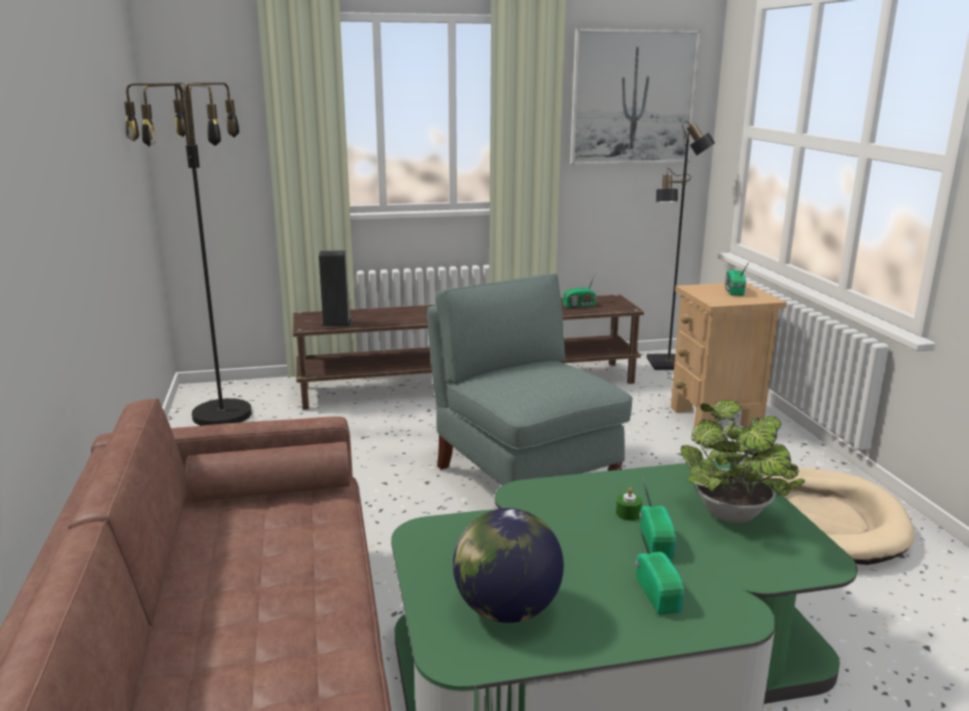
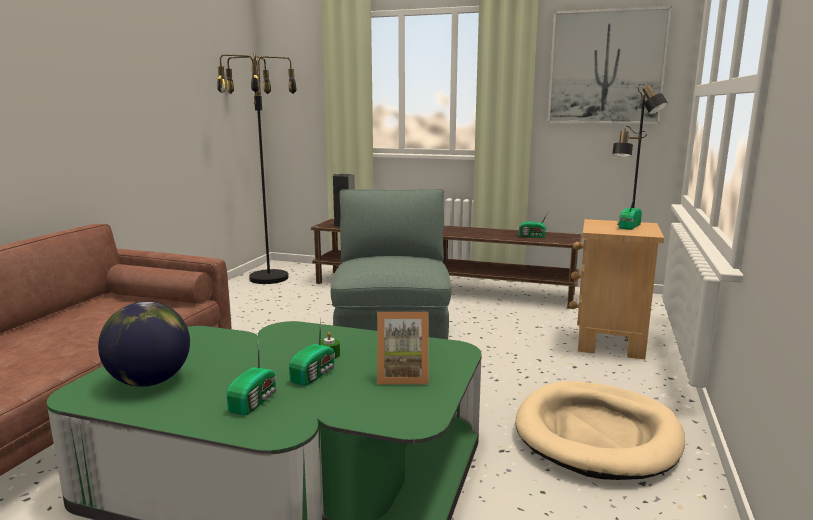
camera: 30 degrees right, 5 degrees down
(734, 517) = (402, 376): potted plant -> picture frame

